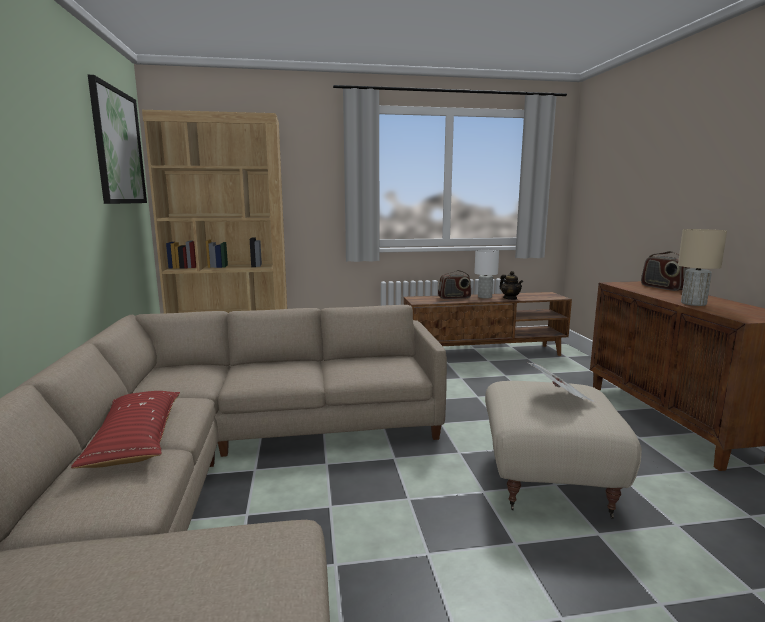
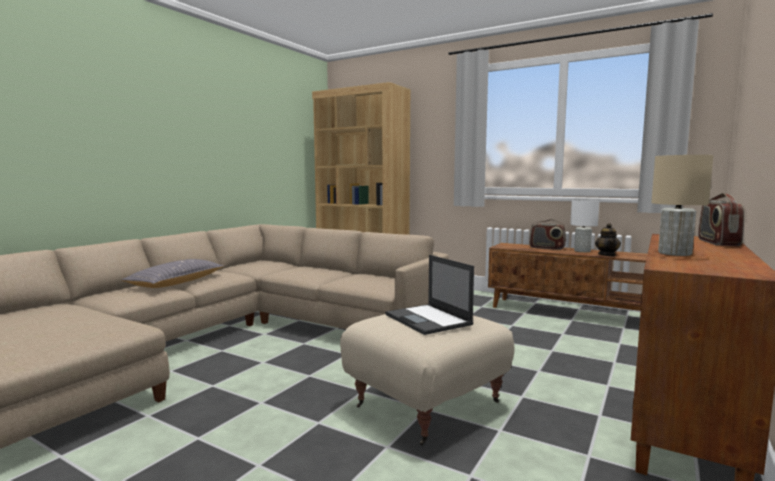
camera: 40 degrees right, 5 degrees down
(118, 147) = (293, 117): picture -> none
(136, 440) = (176, 283): red pillow -> grey pillow
(560, 398) = (428, 320): newspaper -> laptop

